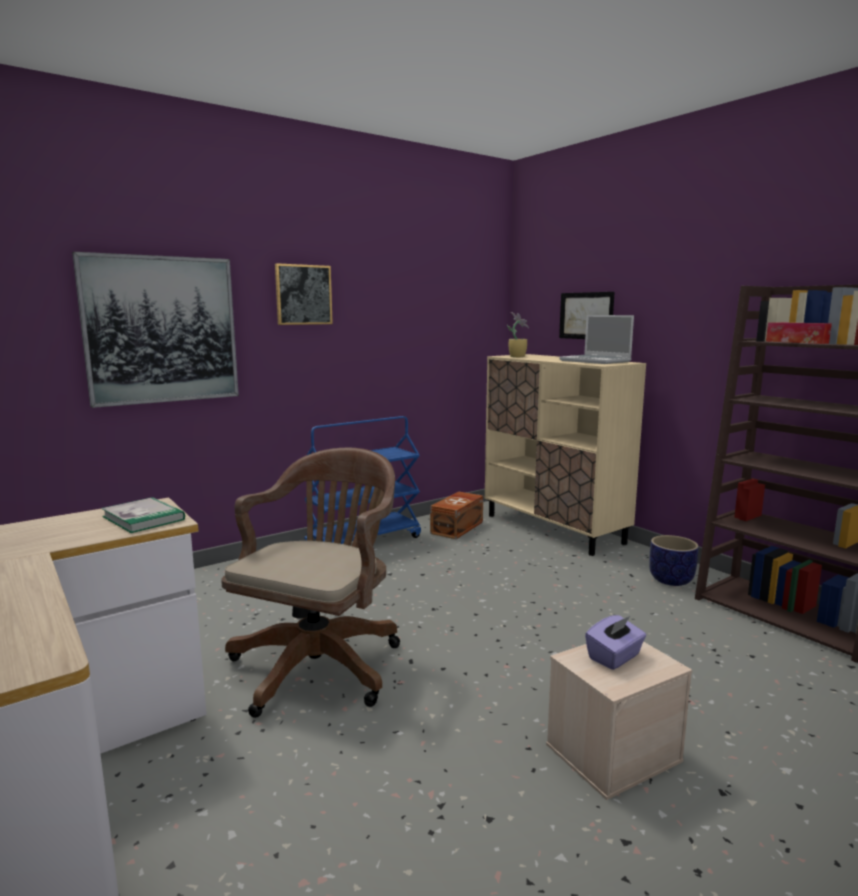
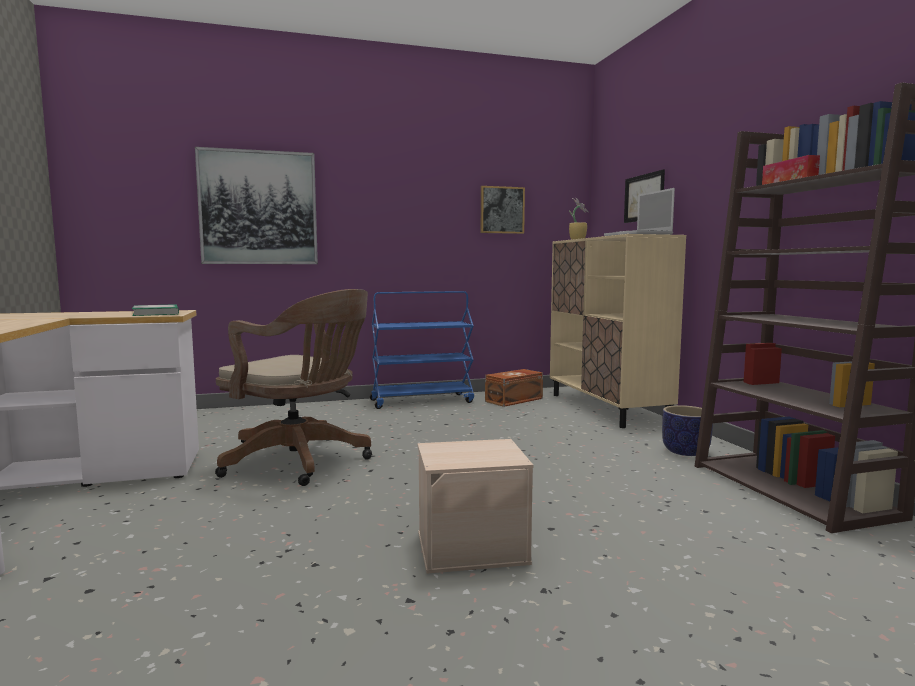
camera: 20 degrees right, 5 degrees down
(303, 295) = (379, 183): picture -> picture (502, 210)
(321, 662) = (301, 462): brown office chair -> brown office chair turned 75 degrees clockwise
(614, 657) = (472, 450): purple tissue box -> none

